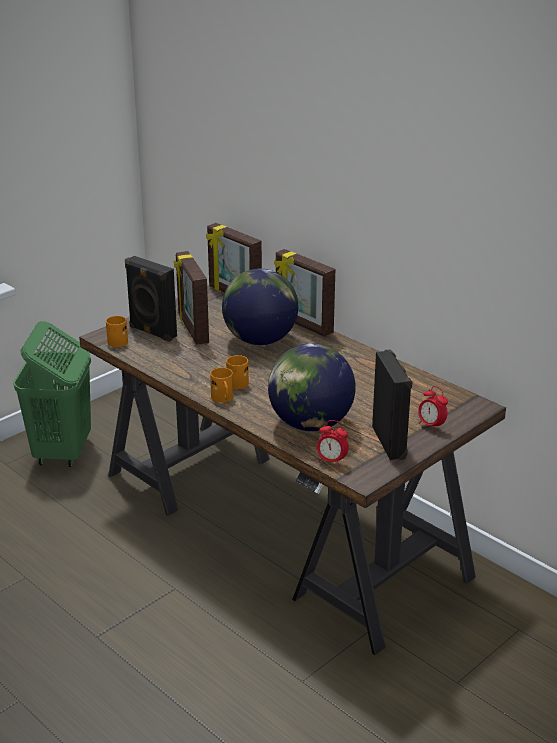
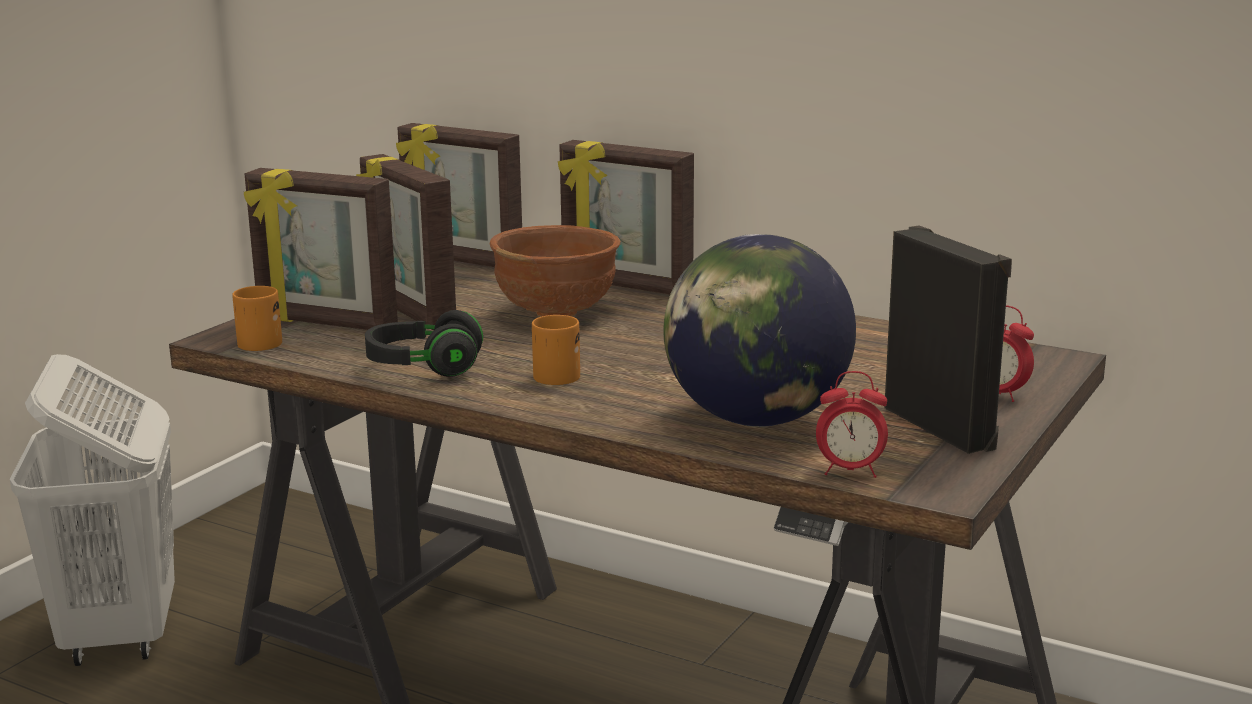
camera: 15 degrees left, 10 degrees down
(62, 452) = (119, 635): green laundry basket -> white laundry basket
(151, 332) = (325, 323): black speaker -> picture frame
(182, 369) = (424, 367): none -> black headphones
(223, 399) = (543, 402): orange mug -> none
(260, 341) = (558, 314): globe -> brown bowl

